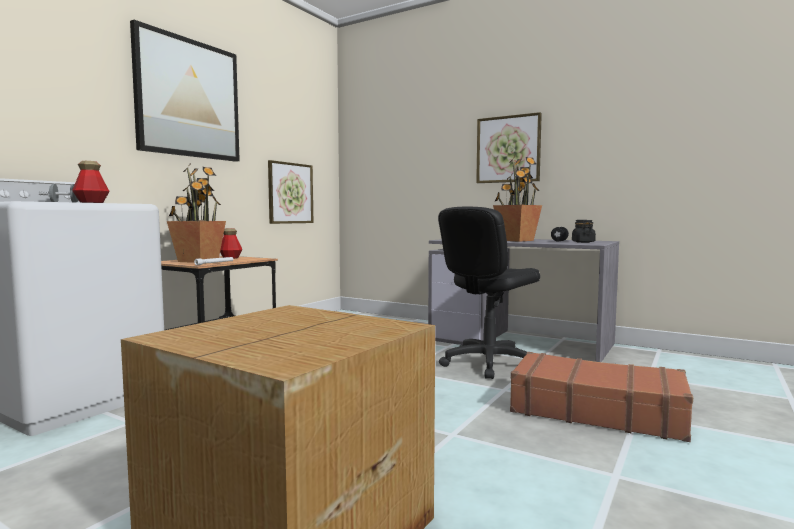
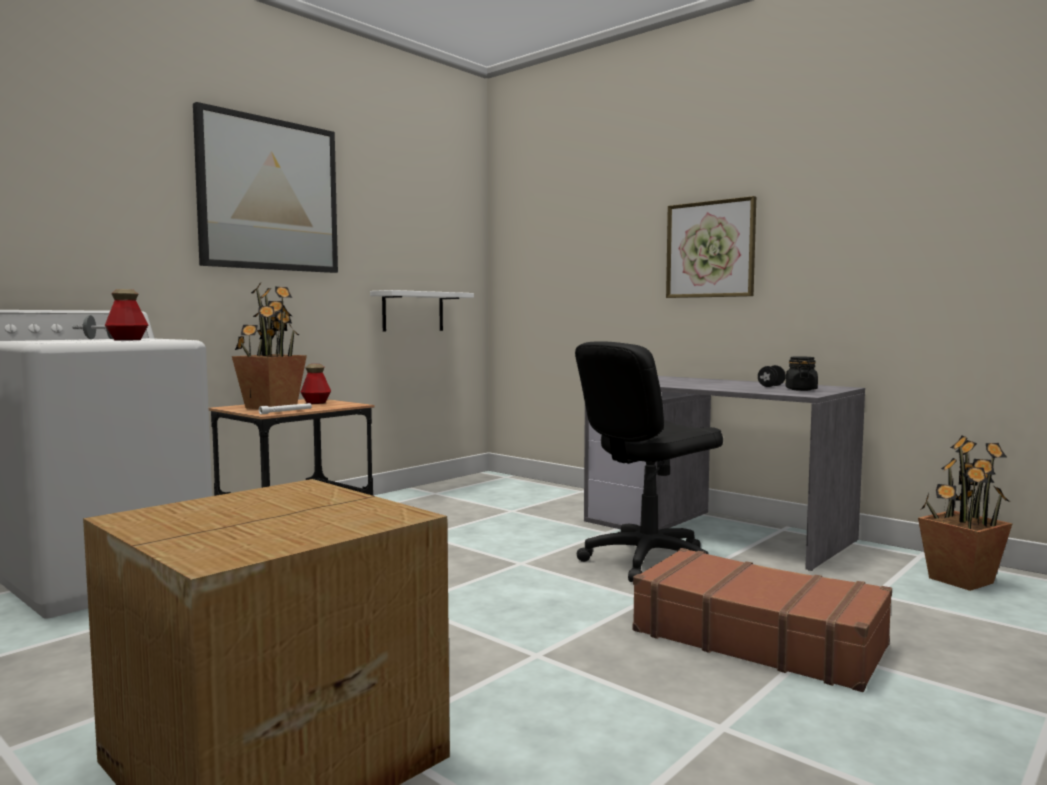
camera: 10 degrees right, 0 degrees up
(290, 193) = (413, 311): picture -> white shelf
(516, 240) = (710, 384): potted plant -> potted plant (961, 580)

